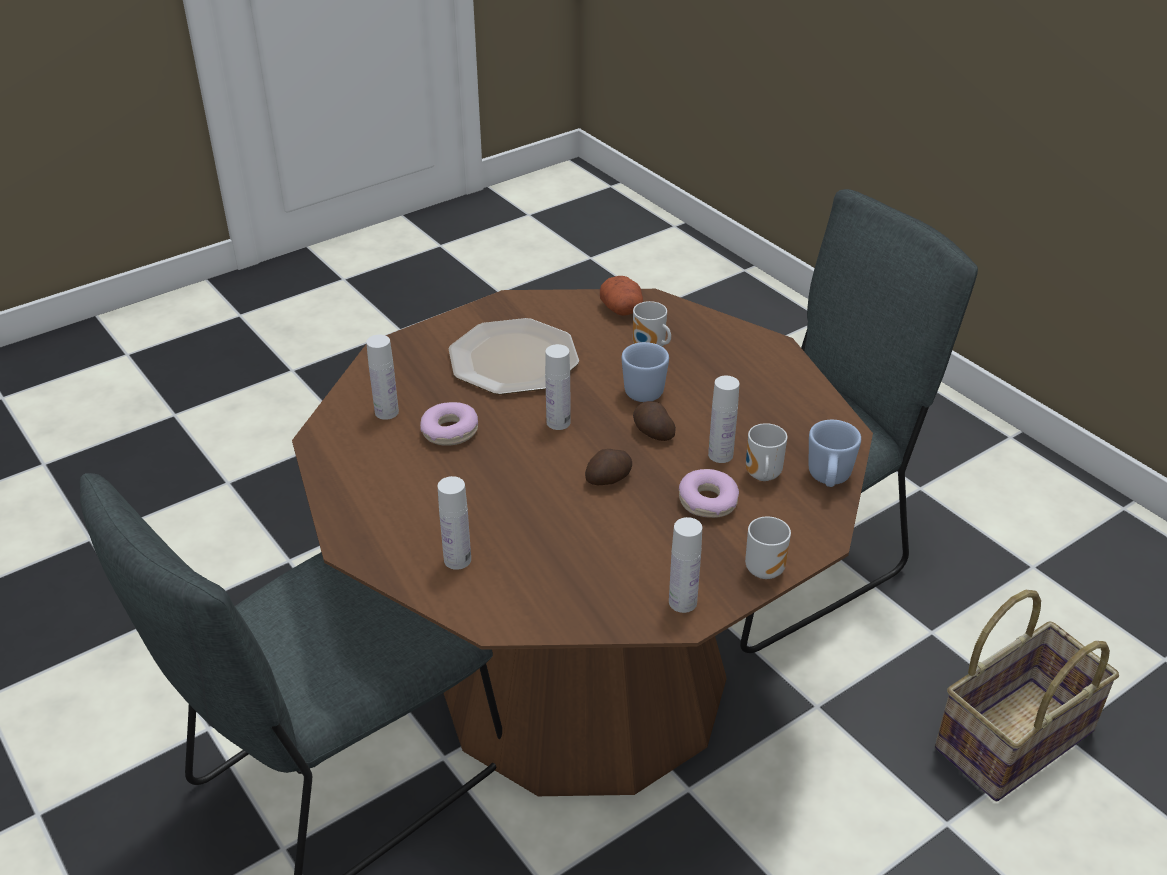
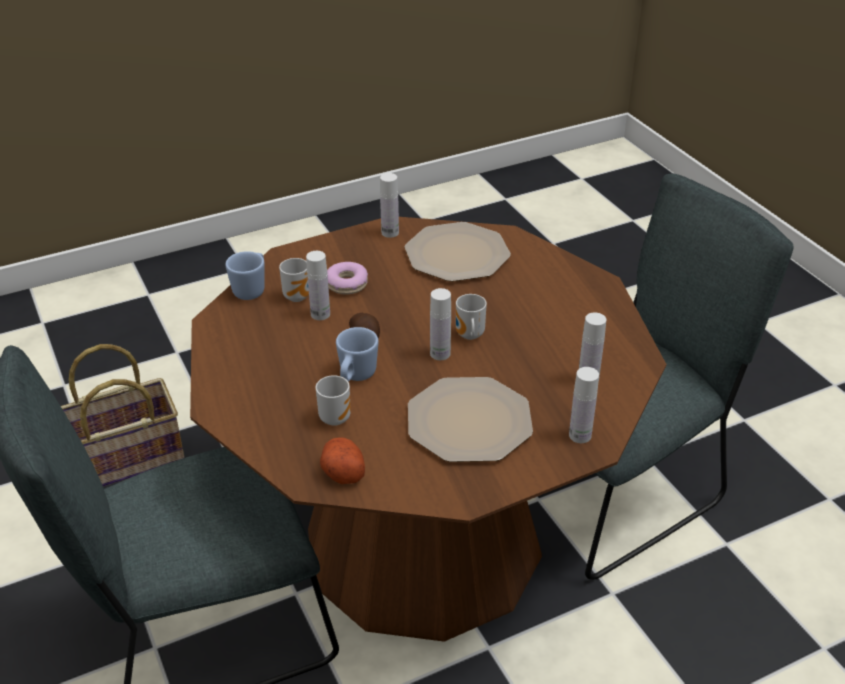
camera: 170 degrees left, 0 degrees up
(450, 431) = (532, 355): donut -> none
(457, 560) = (528, 267): white bottle -> white bottle (580, 435)
(567, 570) = (456, 254): none -> plate
(609, 479) = (411, 306): potato -> none
(765, 568) = (330, 244): mug -> mug (468, 336)

